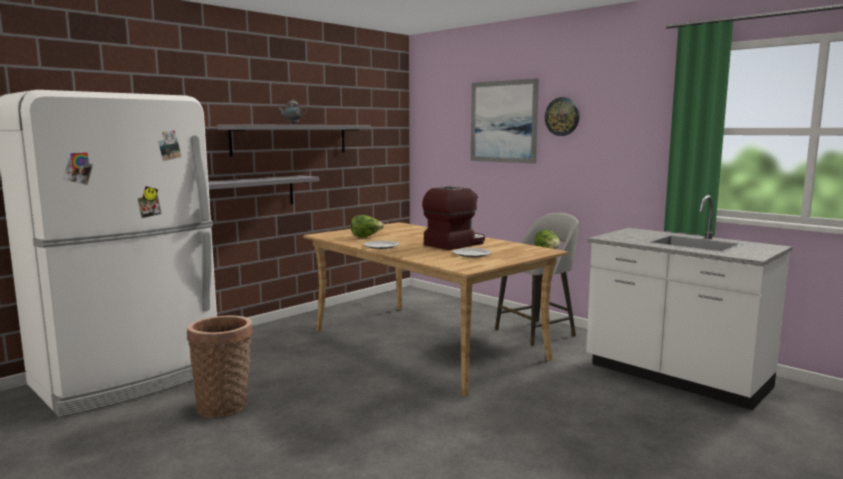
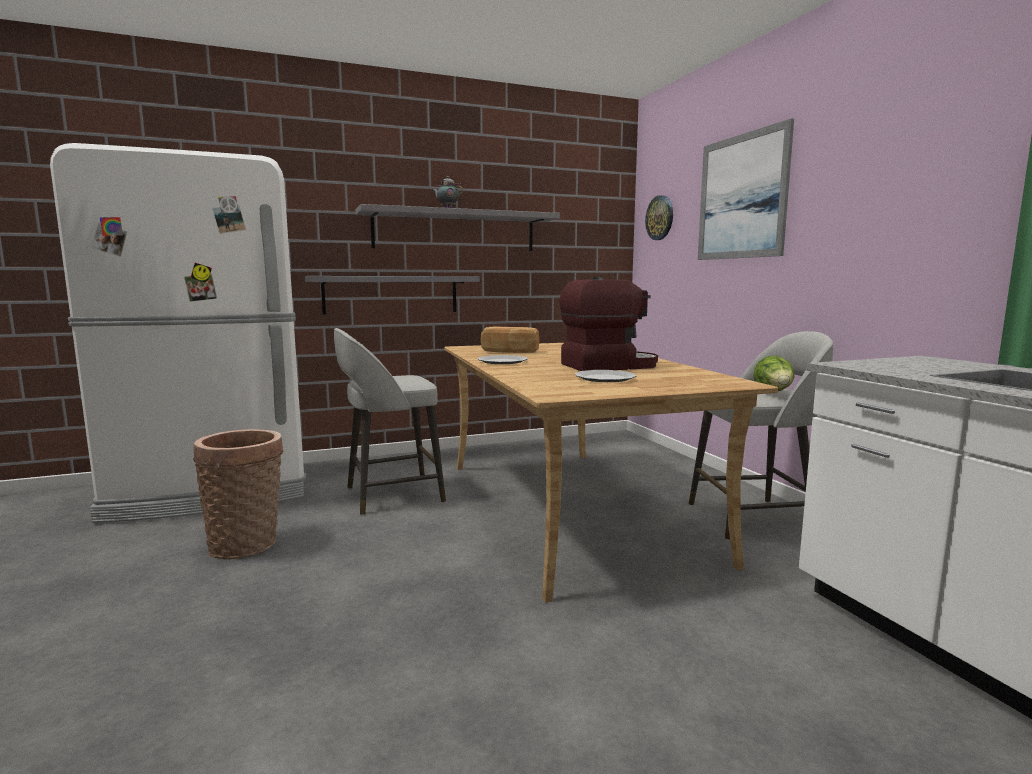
camera: 25 degrees right, 0 degrees up
(289, 356) = (391, 495): none -> grey stool
(366, 237) = (509, 352): lettuce -> bread
(562, 116) = (827, 174): wall clock -> wall clock (660, 218)

